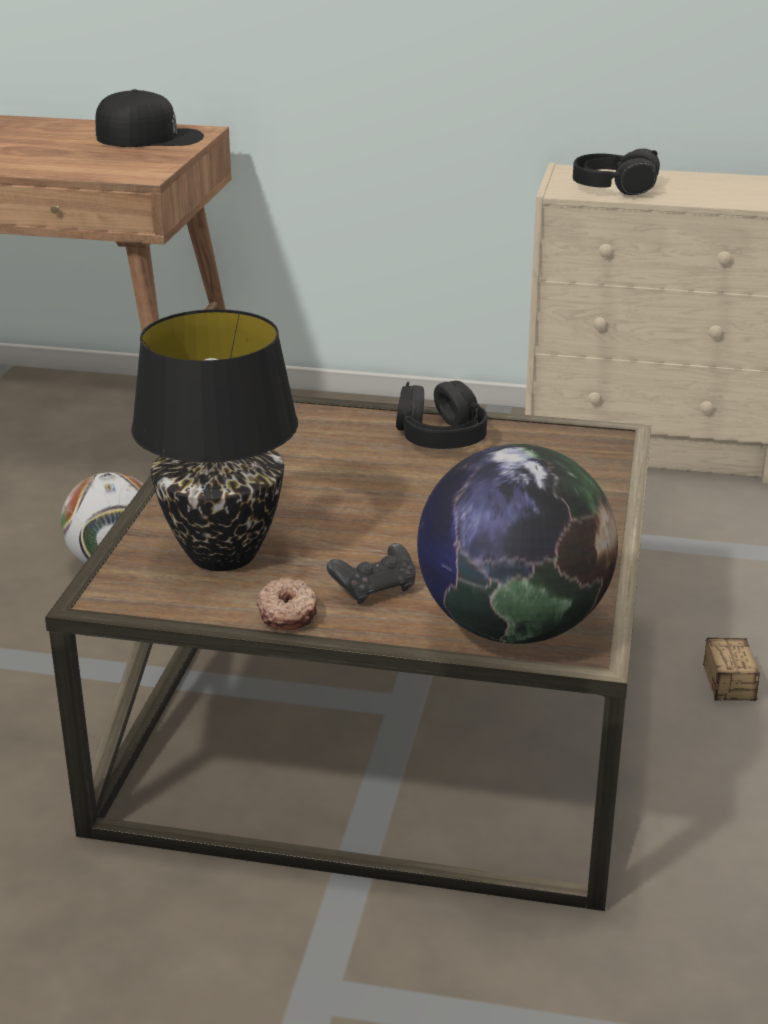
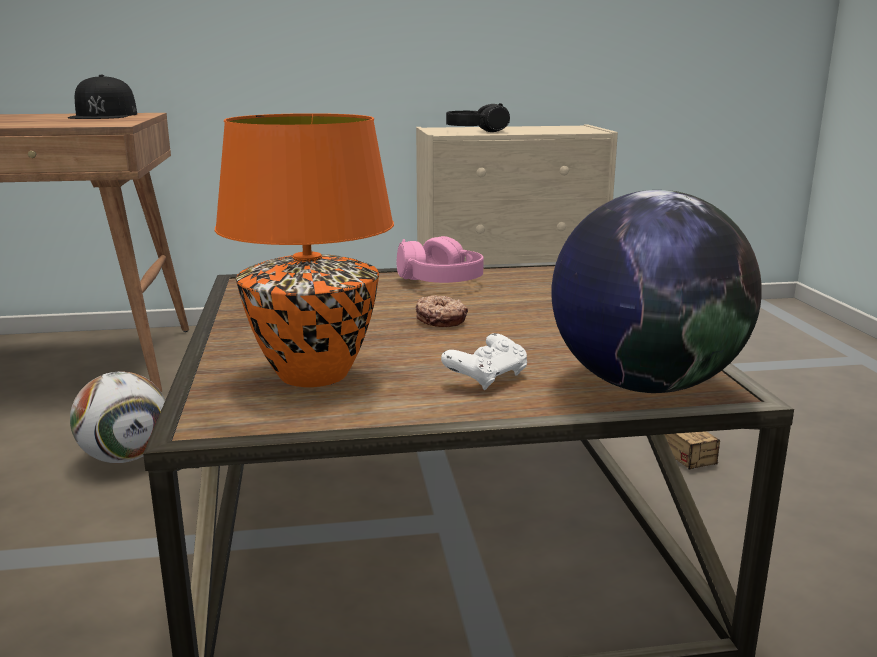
camera: 20 degrees left, 10 degrees down
(150, 137) = (104, 115): black cap -> black cap turned 105 degrees clockwise
(225, 555) = (315, 374): black table lamp -> orange table lamp
(288, 613) = (422, 407): donut -> donut (441, 319)
(374, 589) = (487, 378): black game controller -> white game controller
(440, 436) = (440, 280): black headphones -> pink headphones

